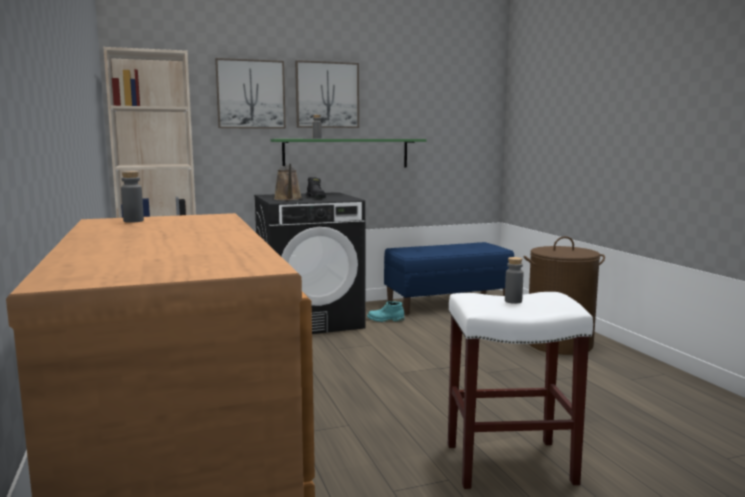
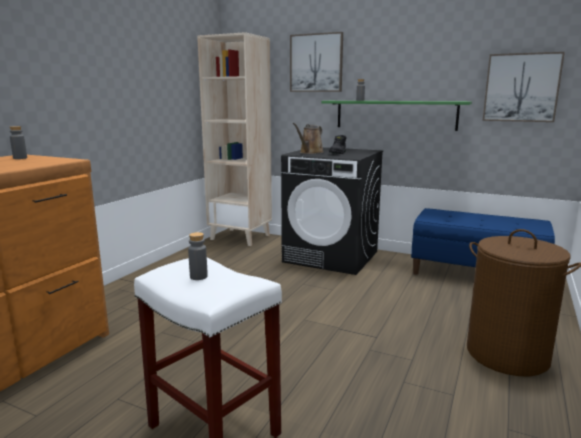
camera: 45 degrees right, 5 degrees up
(327, 95) = (380, 60): picture -> picture (521, 87)
(385, 320) = (386, 273): turquoise boot -> none

